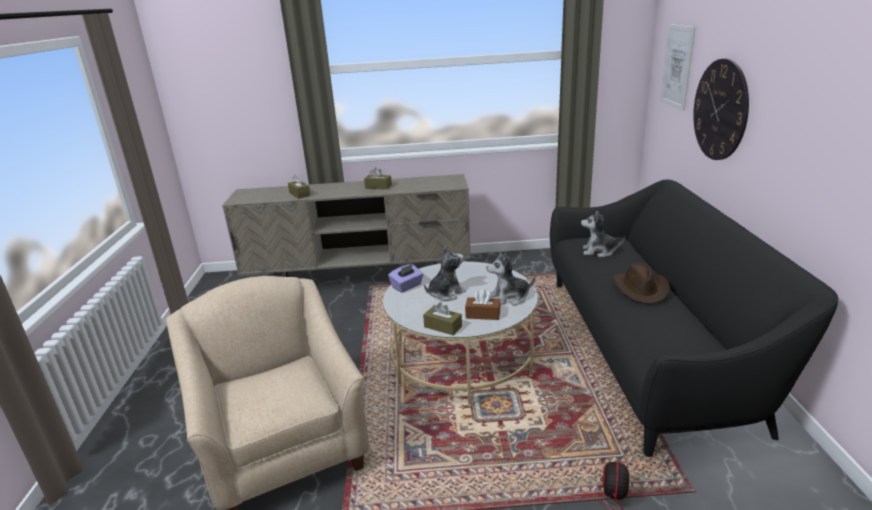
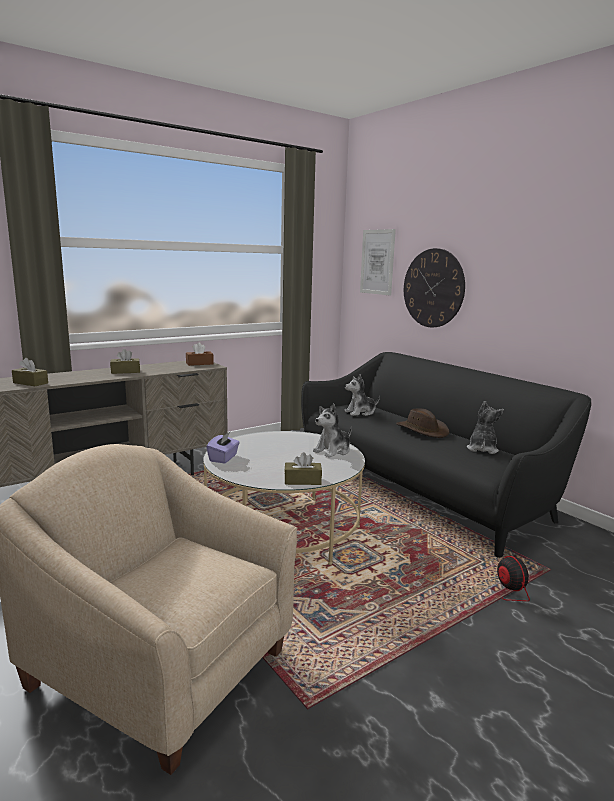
camera: 35 degrees left, 10 degrees down
(445, 293) = (270, 457): plush toy -> plush toy (482, 449)
(483, 314) = (326, 465): brown tissue box -> brown tissue box (199, 363)

